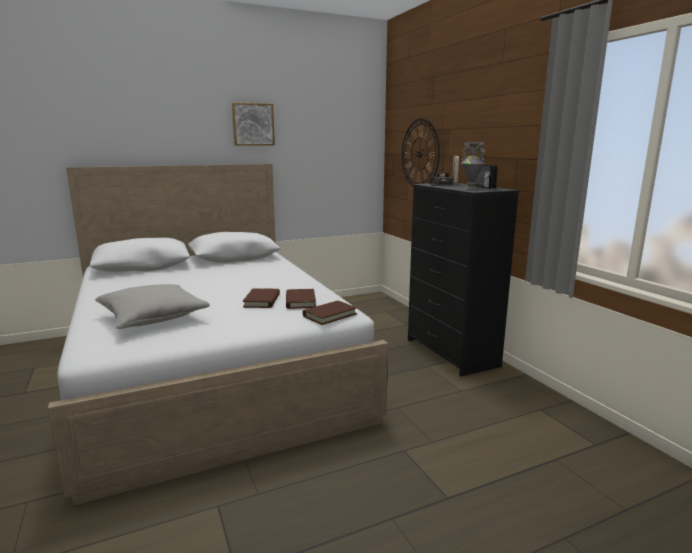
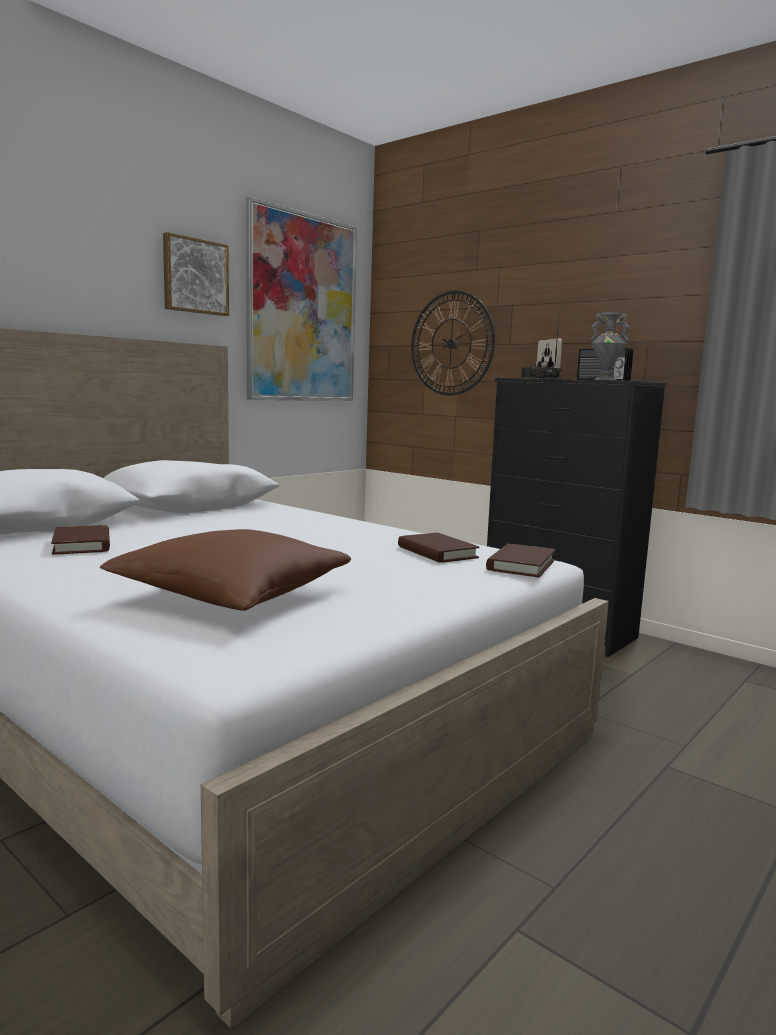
camera: 25 degrees left, 5 degrees down
(153, 318) = (232, 596): grey pillow -> brown pillow
(262, 301) = (375, 556): brown book -> brown book (82, 544)
(329, 135) = (302, 309): none -> picture

